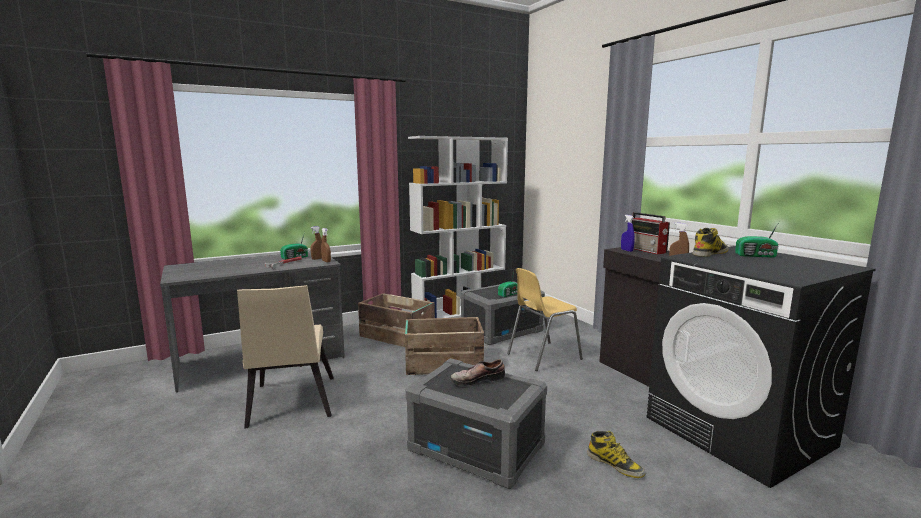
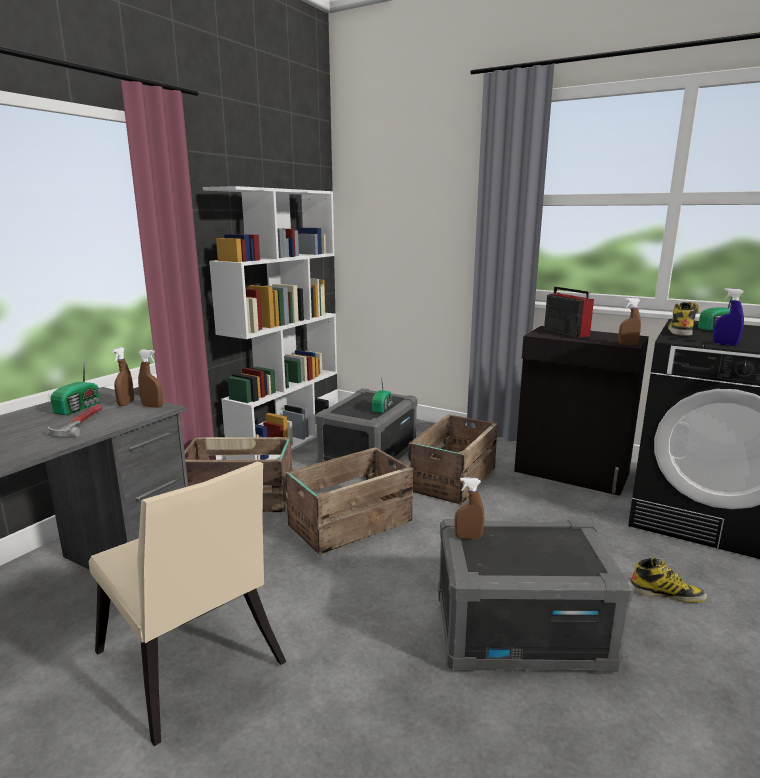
camera: 30 degrees left, 5 degrees up
(449, 370) = (468, 537): none -> brown spray bottle
(476, 379) = (517, 540): shoe -> none
(543, 356) = (452, 480): yellow chair -> crate
(626, 250) = (549, 335): blue spray bottle -> blue spray bottle (725, 344)
(647, 250) = (565, 332): radio -> radio turned 150 degrees counterclockwise

